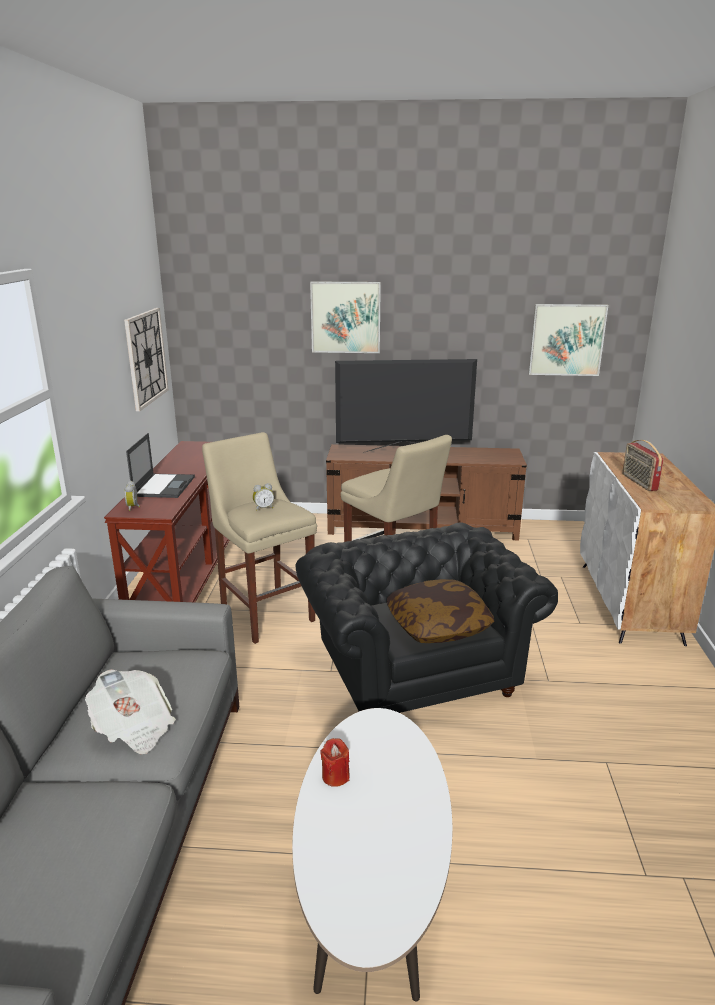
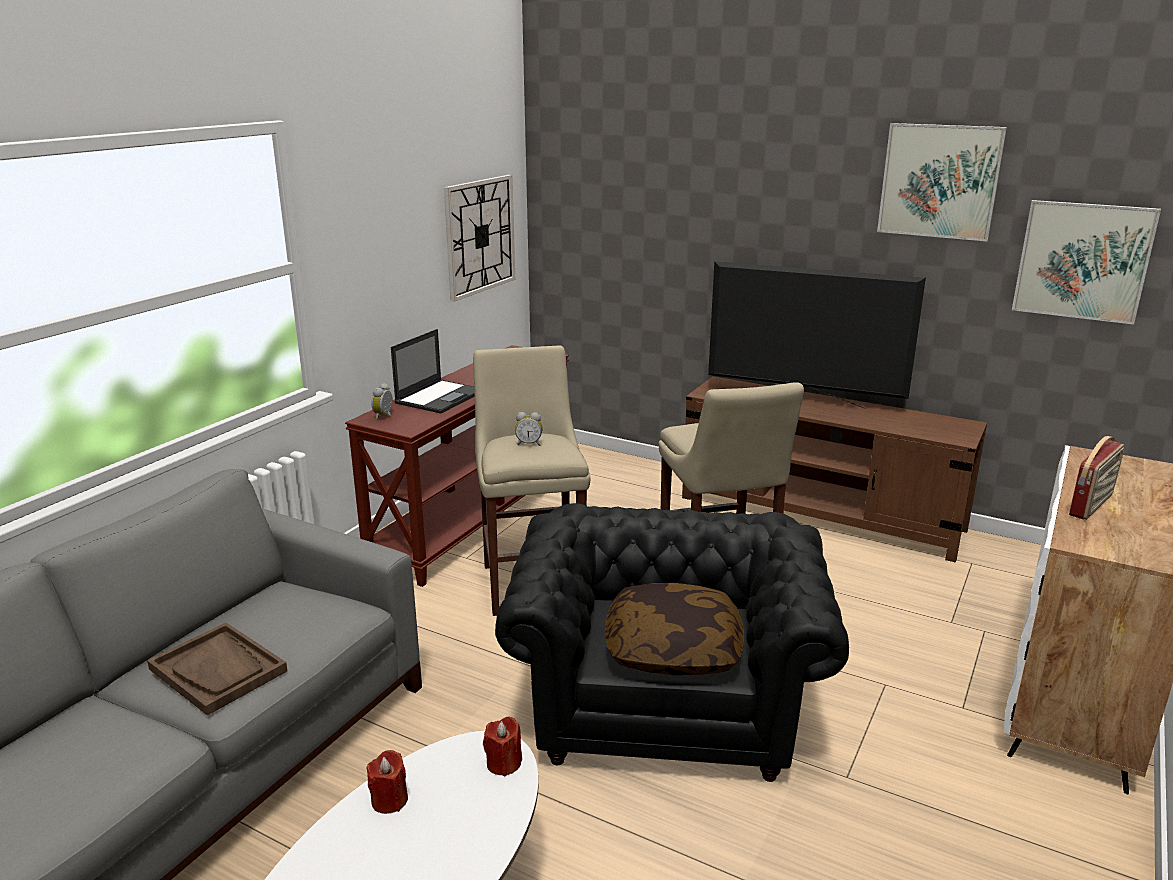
camera: 25 degrees right, 0 degrees up
(134, 728) = (218, 670): newspaper -> brown tray
(345, 317) = (745, 202): picture -> picture (939, 181)
(391, 727) = (503, 763): none -> red candle
(638, 482) = (1092, 505): radio -> radio turned 150 degrees counterclockwise

